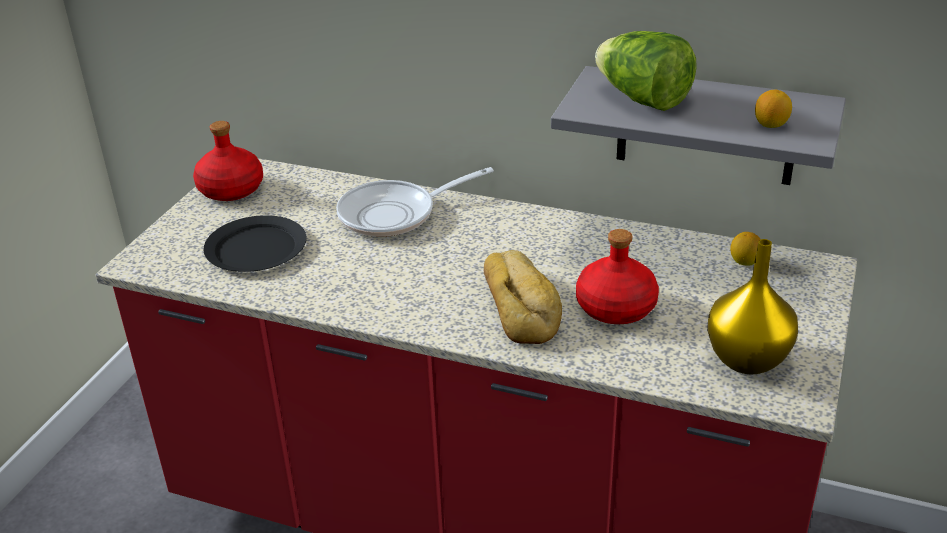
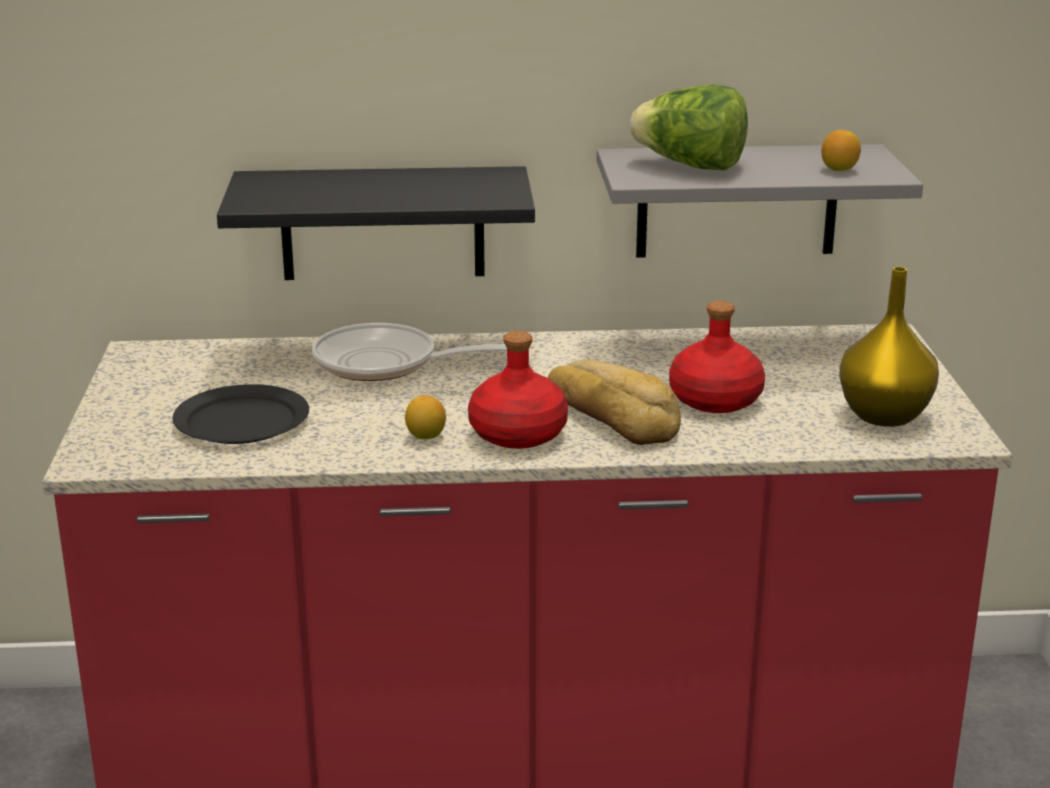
camera: 25 degrees left, 10 degrees down
(231, 190) = (148, 374): red bottle -> red bottle (519, 434)
(395, 214) = (386, 364): frying pan -> frying pan turned 60 degrees clockwise
(418, 99) = (382, 223): none -> black shelf
(744, 262) = (809, 343): lemon -> lemon (426, 436)

